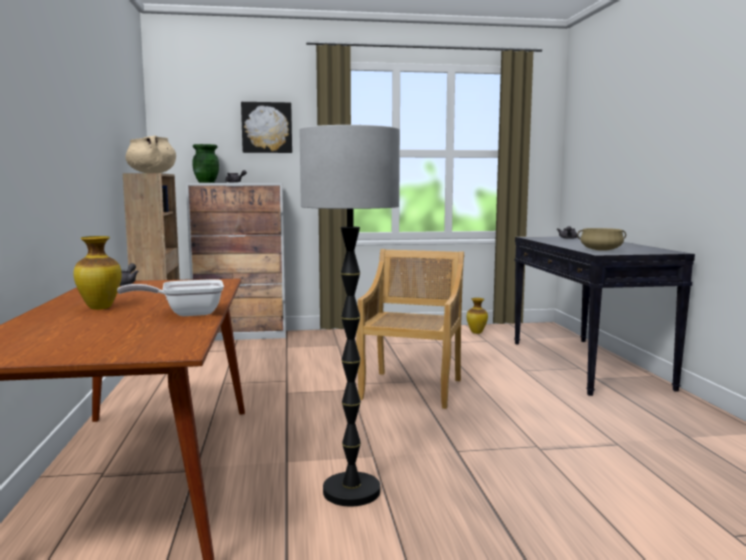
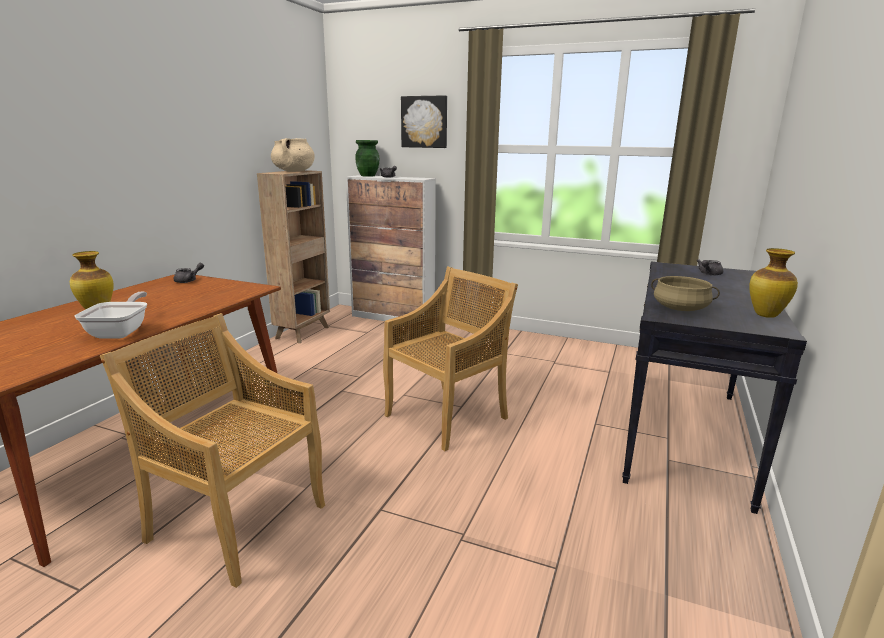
camera: 30 degrees right, 10 degrees up
(186, 313) = (121, 332): frying pan -> frying pan turned 75 degrees clockwise
(351, 491) = (236, 521): floor lamp -> beige chair
(476, 333) = (612, 358): vase -> vase (765, 315)

